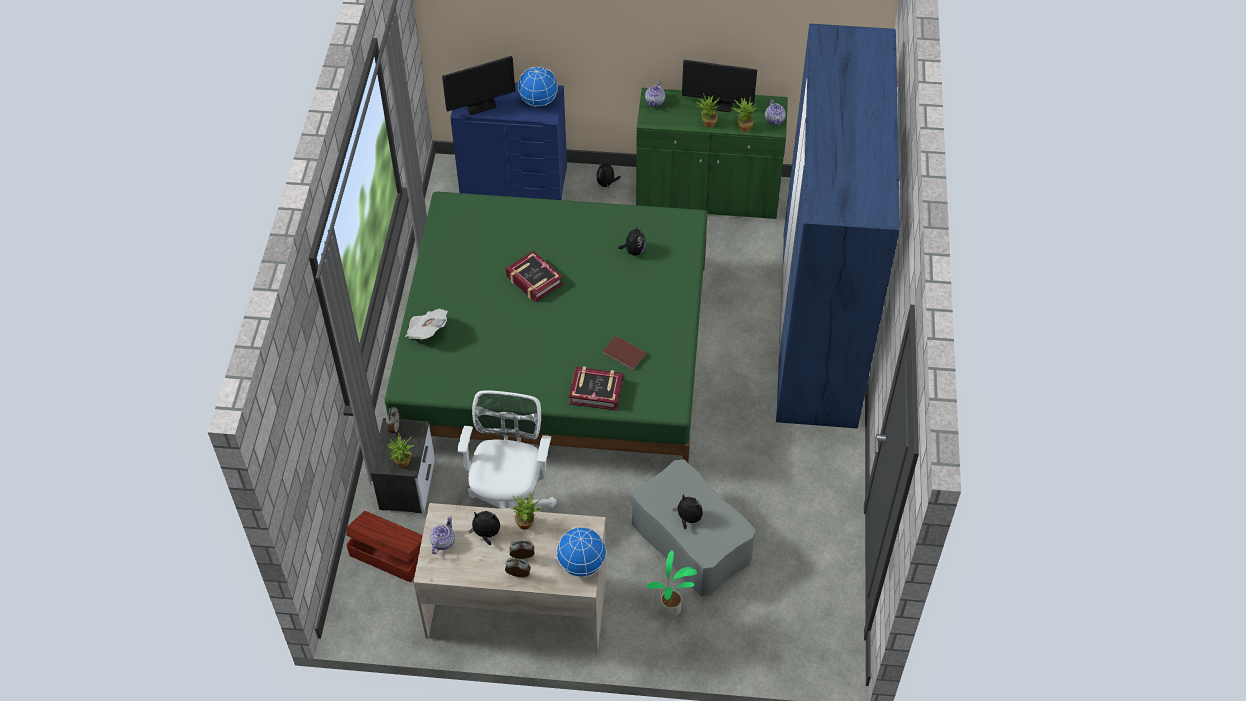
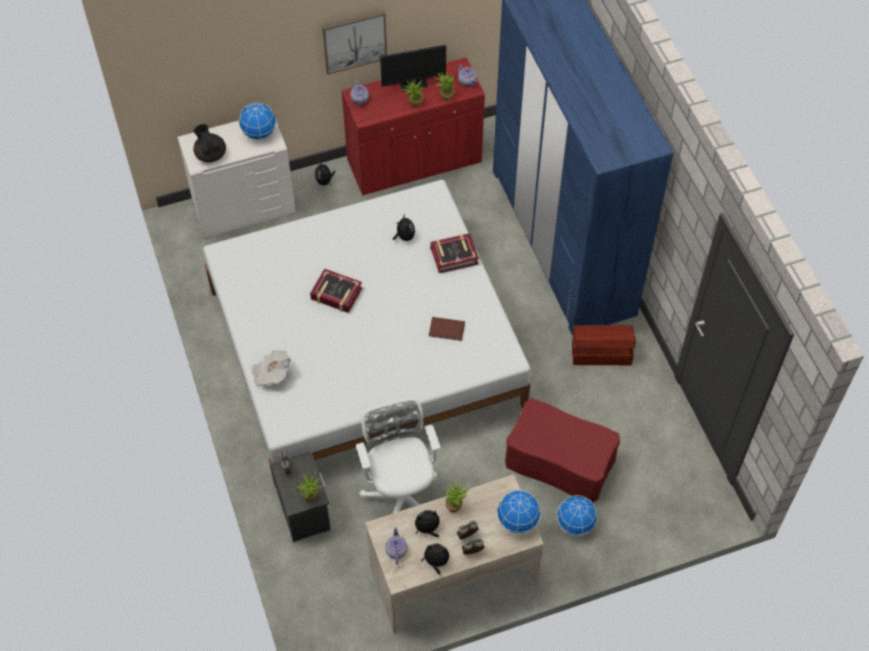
camera: 25 degrees left, 5 degrees up
(388, 555) = (322, 577): brown storage box -> brown storage box (600, 352)
(480, 105) = (210, 154): monitor -> black teapot
(514, 181) = (244, 207): blue dresser -> white dresser
(556, 353) = (365, 346): green bed -> white bed
(596, 391) = (442, 370): book -> book (454, 256)
(663, 36) = (354, 41): none -> picture
(671, 609) = (575, 524): potted plant -> globe
(688, 519) = (562, 446): plush toy -> plush toy (436, 562)
(691, 541) = (559, 461): grey ottoman -> red ottoman
(707, 196) = (414, 162): green cabinet -> red cabinet

